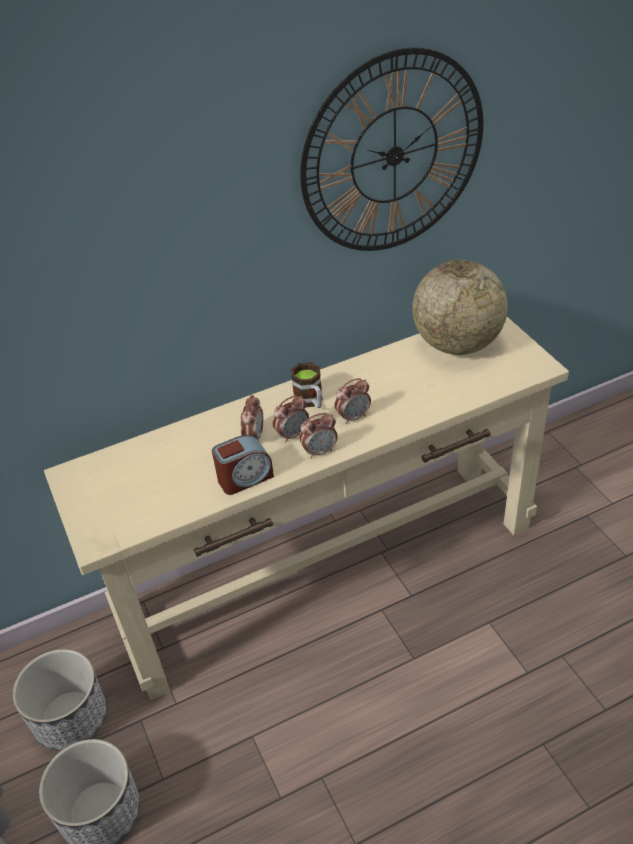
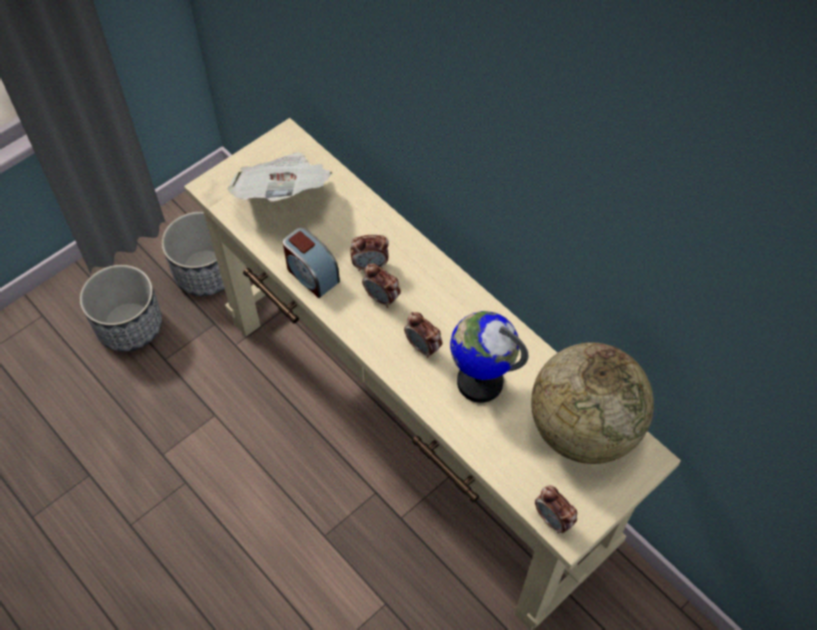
camera: 70 degrees right, 15 degrees up
(138, 486) = (283, 194): none -> newspaper
(311, 401) = (437, 301): mug -> none
(320, 451) = (363, 328): alarm clock -> alarm clock (553, 519)
(394, 155) = (623, 212): wall clock -> none
(398, 390) = (479, 381): none -> globe

